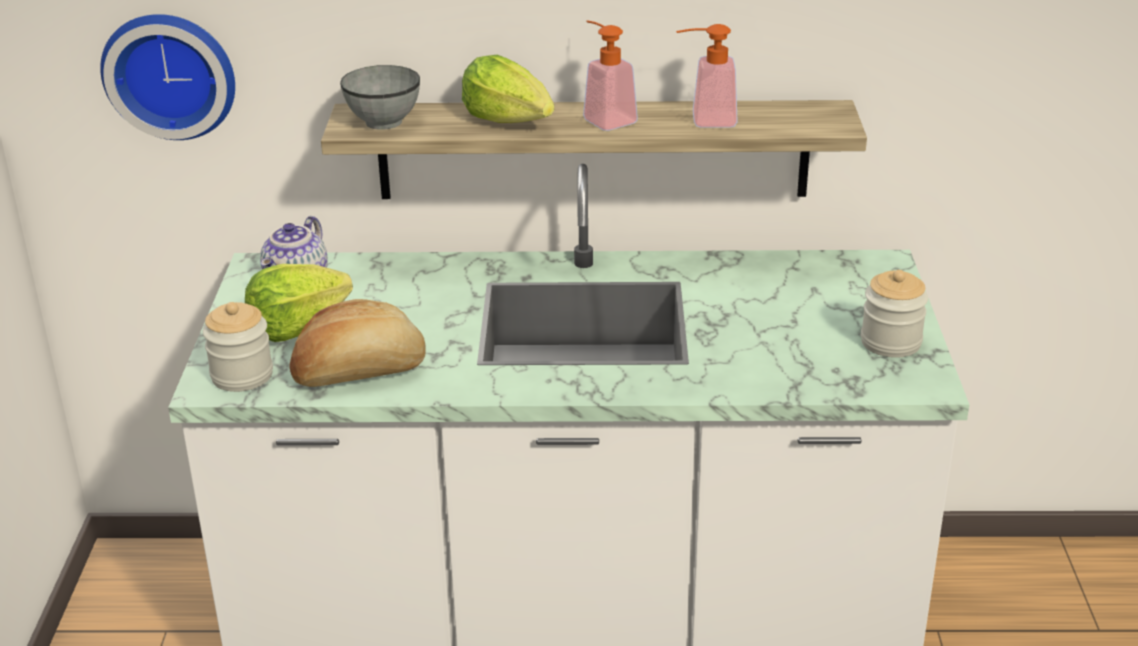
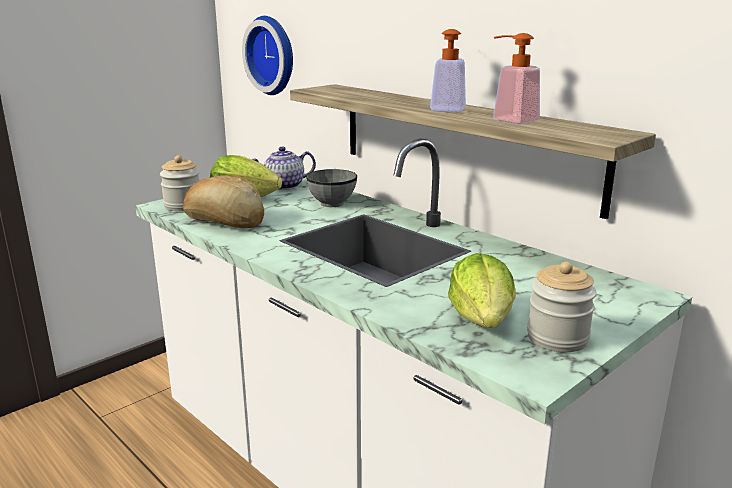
camera: 45 degrees right, 10 degrees down
(383, 122) = (333, 90): grey bowl -> grey bowl (331, 203)
(509, 120) = (394, 100): lettuce -> lettuce (483, 319)

